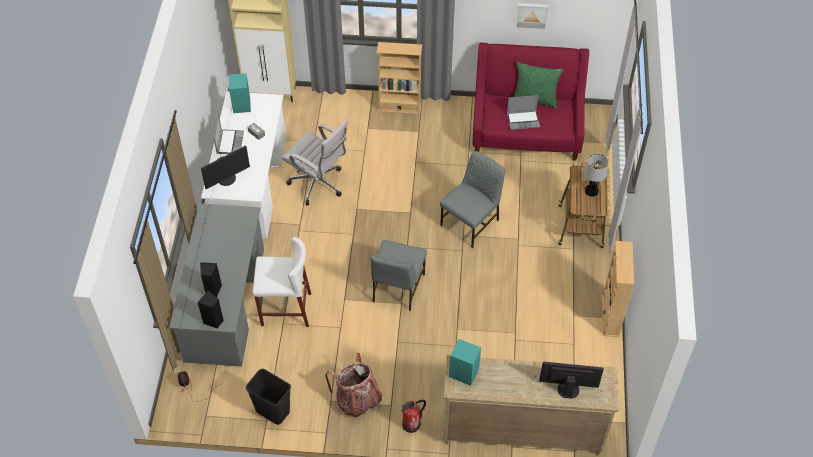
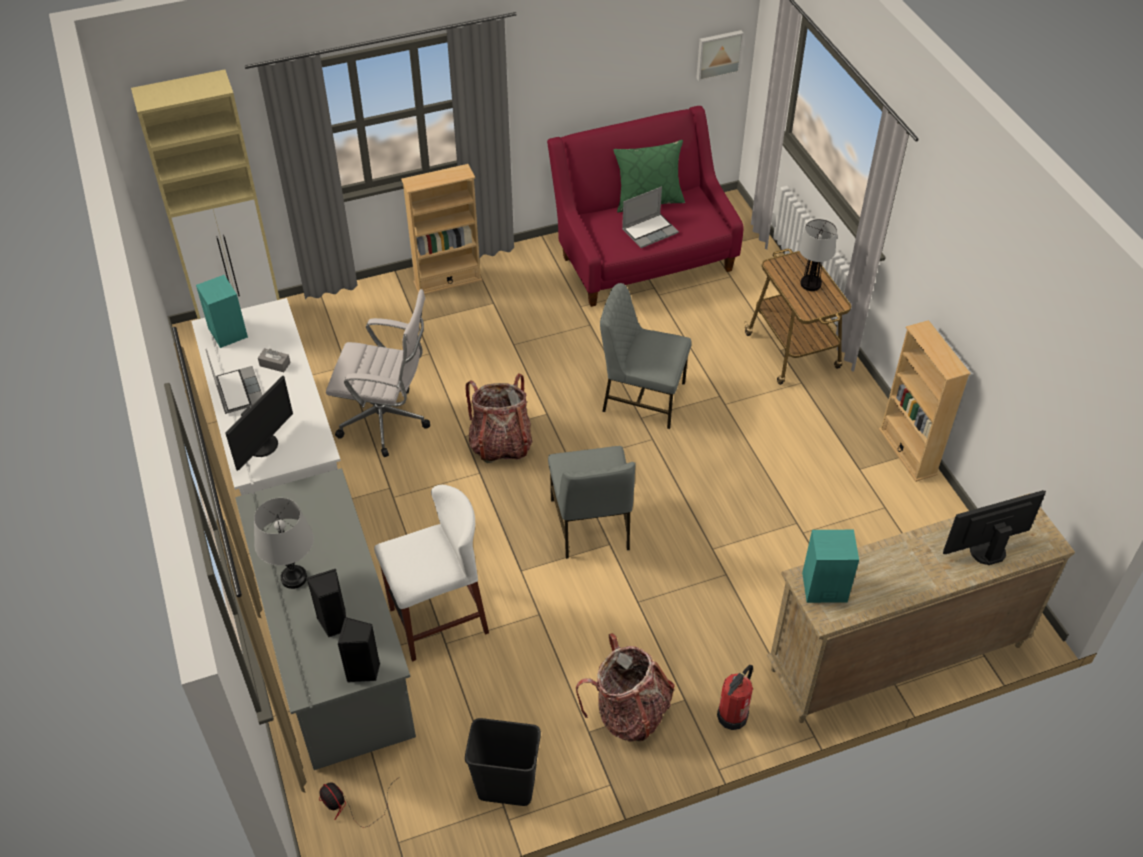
camera: 25 degrees left, 5 degrees down
(205, 259) = (294, 578): none -> grey table lamp
(374, 221) = (501, 444): none -> backpack
(471, 222) = (642, 397): grey chair -> grey chair turned 90 degrees counterclockwise
(532, 15) = (616, 72): picture -> picture (718, 54)

